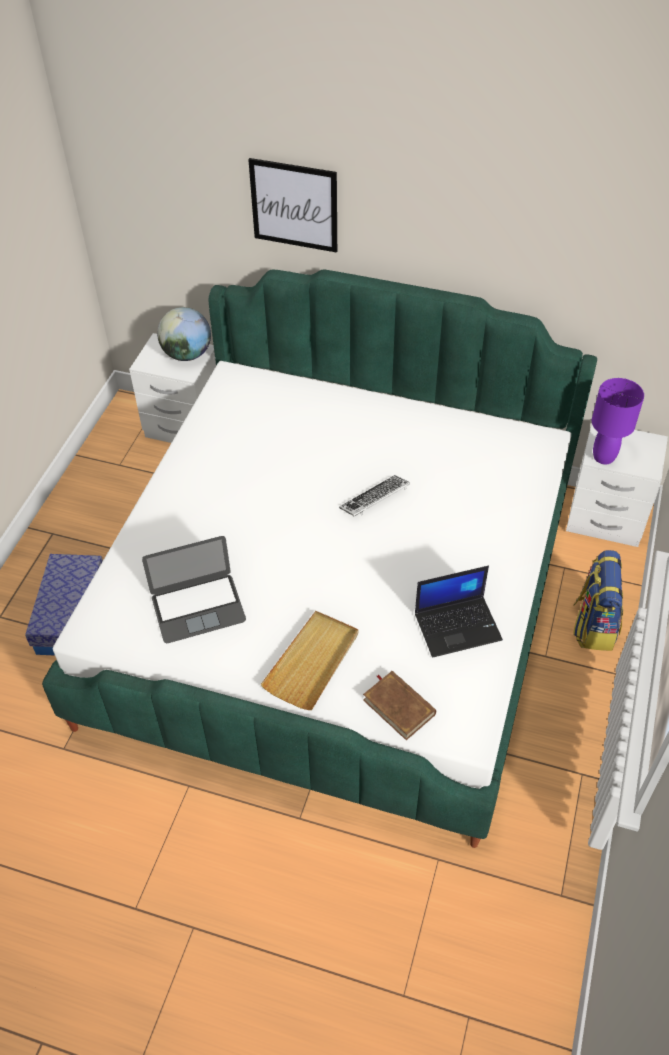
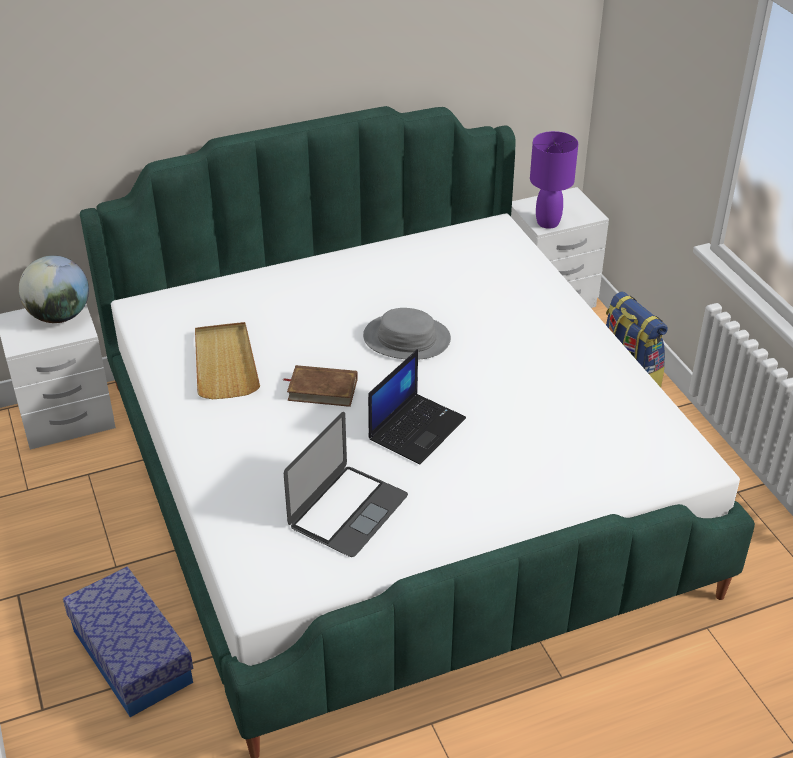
camera: 40 degrees left, 10 degrees down
(294, 205) = (164, 74): picture -> none
(312, 662) = (507, 490): beige tray -> beige tray (225, 363)
(375, 499) = (406, 339): keyboard -> grey hat
(399, 706) = (618, 479): brown book -> brown book (322, 389)
(458, 625) = (591, 394): laptop -> laptop (416, 428)

